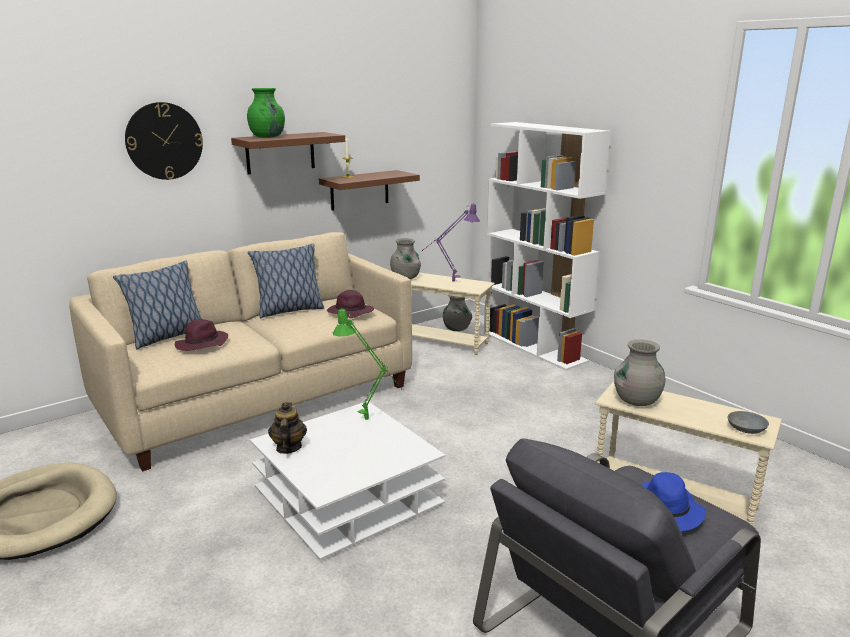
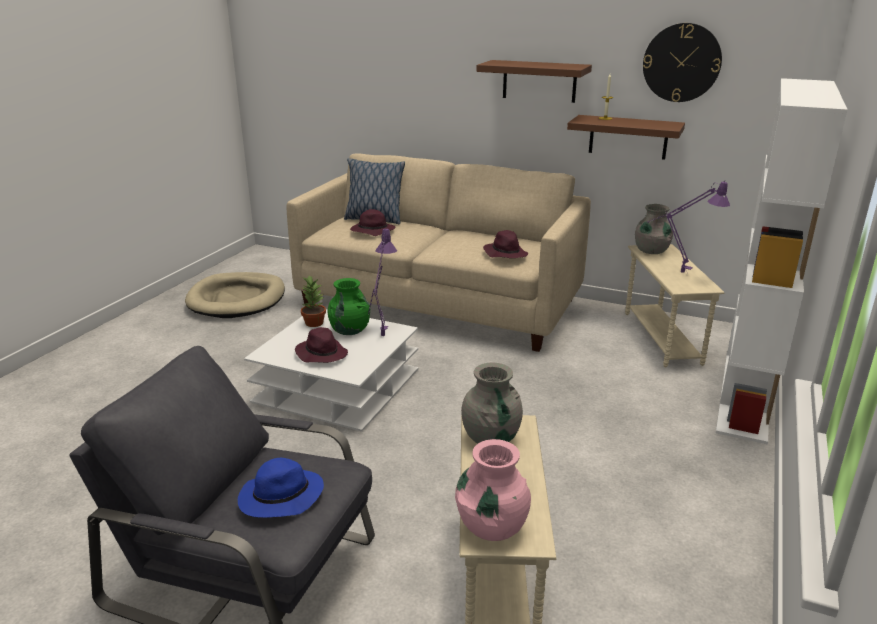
camera: 60 degrees right, 5 degrees up
(164, 141) = (434, 56): wall clock -> wall clock (681, 63)
(267, 137) = (514, 62): green vase -> green vase (350, 330)
(288, 447) = (314, 323): teapot -> potted plant
(289, 311) = (478, 234): pillow -> none
(363, 459) = (321, 354): none -> purple hat
(371, 422) = (381, 339): green table lamp -> purple table lamp
(456, 329) = (710, 338): grey vase -> none
(746, 428) = (492, 526): grey bowl -> pink vase

